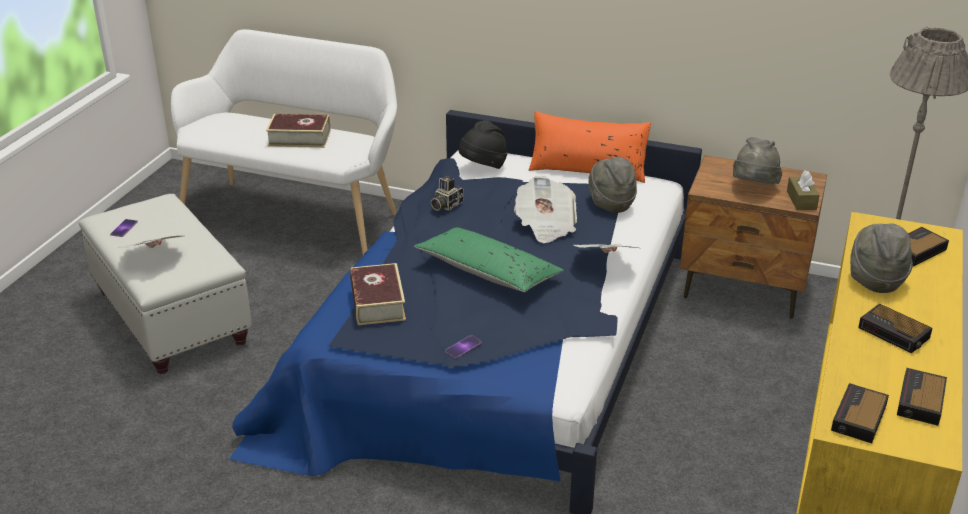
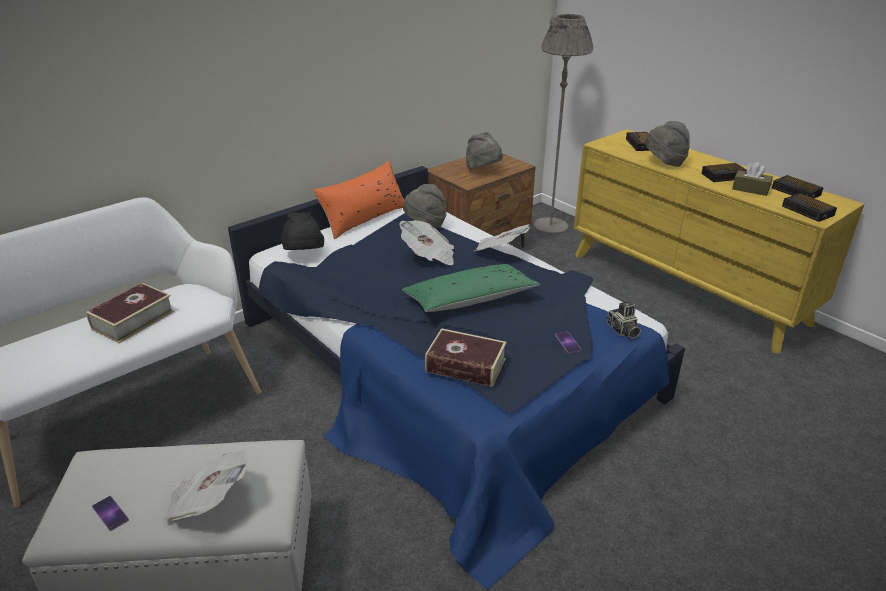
camera: 60 degrees left, 0 degrees up
(445, 205) = (350, 285): camera -> camera (622, 331)
(801, 200) = (513, 164): brown tissue box -> brown tissue box (750, 189)

